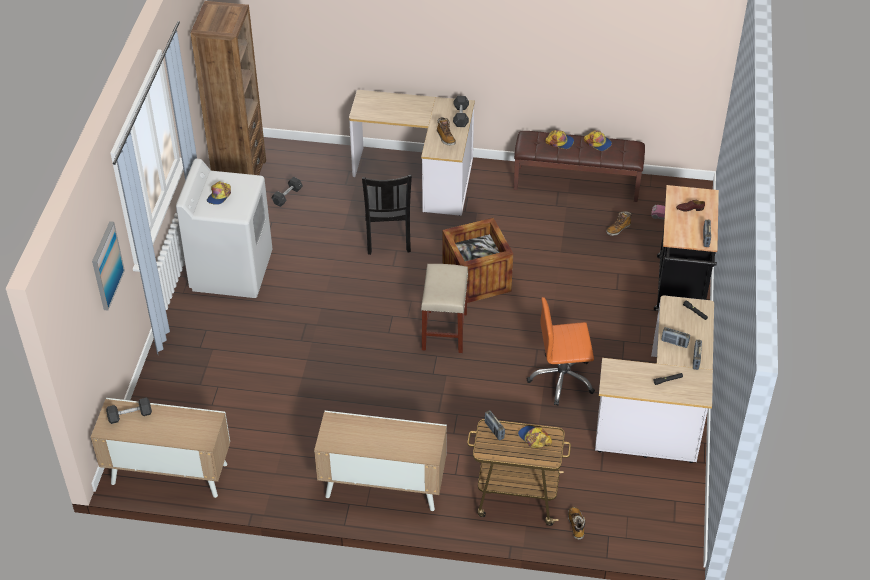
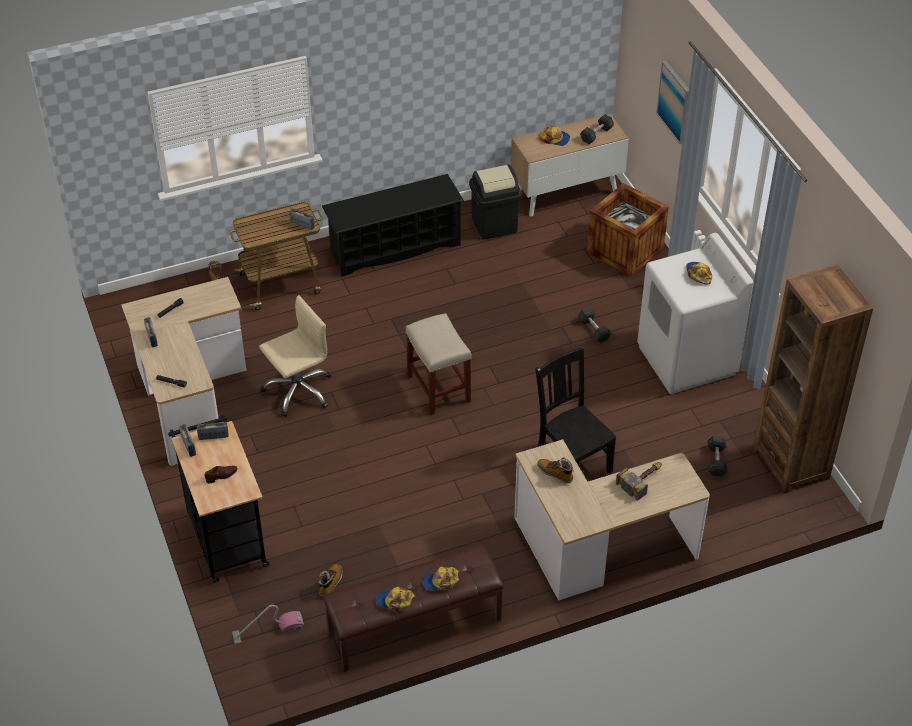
camera: 150 degrees right, 0 degrees up
(268, 469) = (494, 225): none -> black trash can
(382, 487) = (394, 247): cabinet -> black shoe rack
(391, 113) = (643, 480): none -> hammer
(461, 116) = (561, 511): grey dumbbell -> grey dumbbell (594, 330)
(476, 279) = (445, 454): crate -> crate (625, 250)
(534, 438) = (265, 231): cap -> cap (555, 139)
(561, 379) = (298, 390): orange office chair -> beige office chair
(674, 343) = (179, 345): radio -> radio (213, 436)

